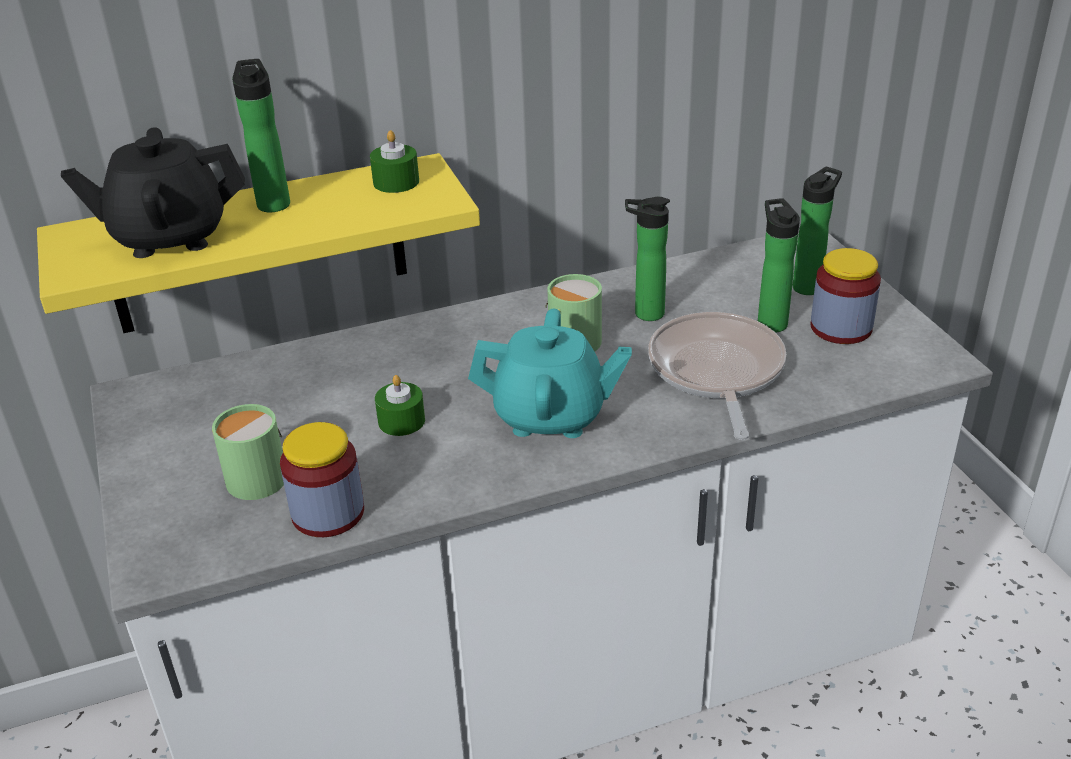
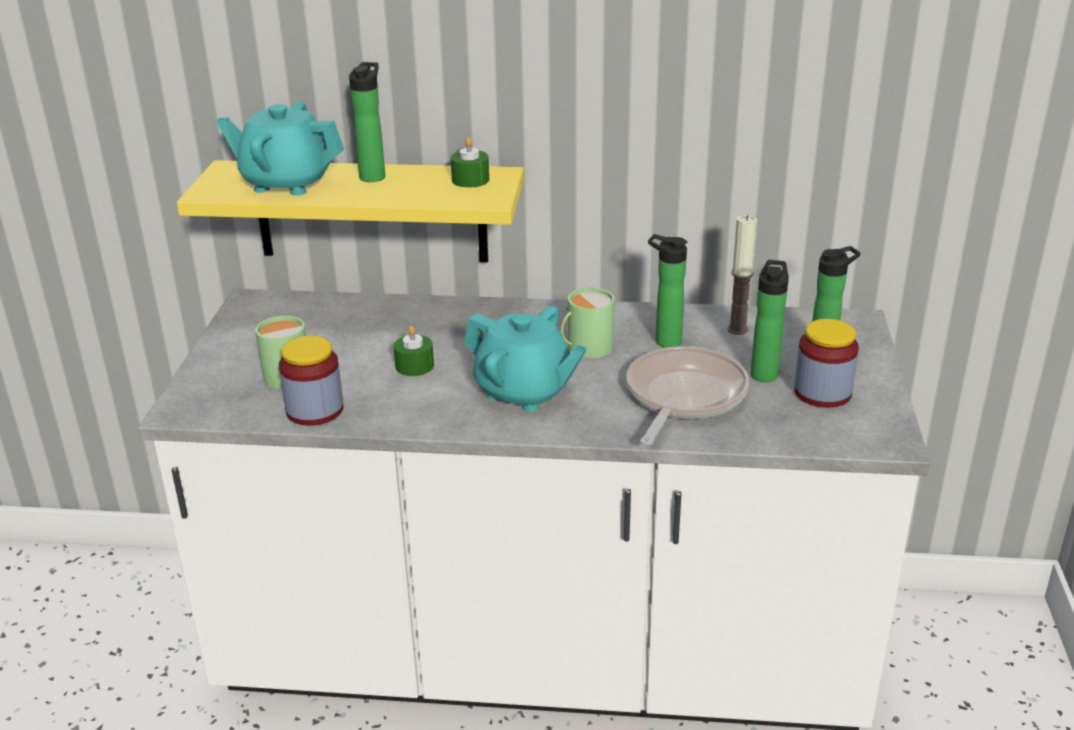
camera: 25 degrees right, 5 degrees down
(169, 236) = (286, 183): black teapot -> turquoise teapot
(705, 281) = (737, 329): none -> candle

